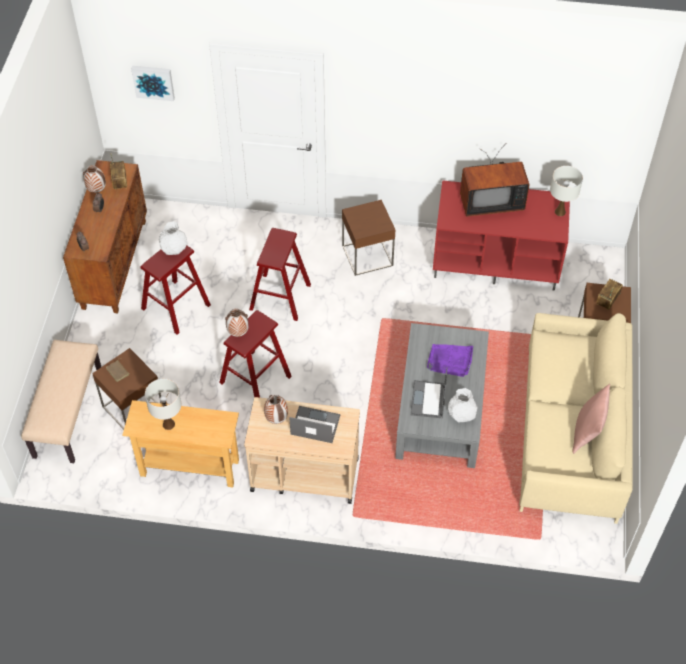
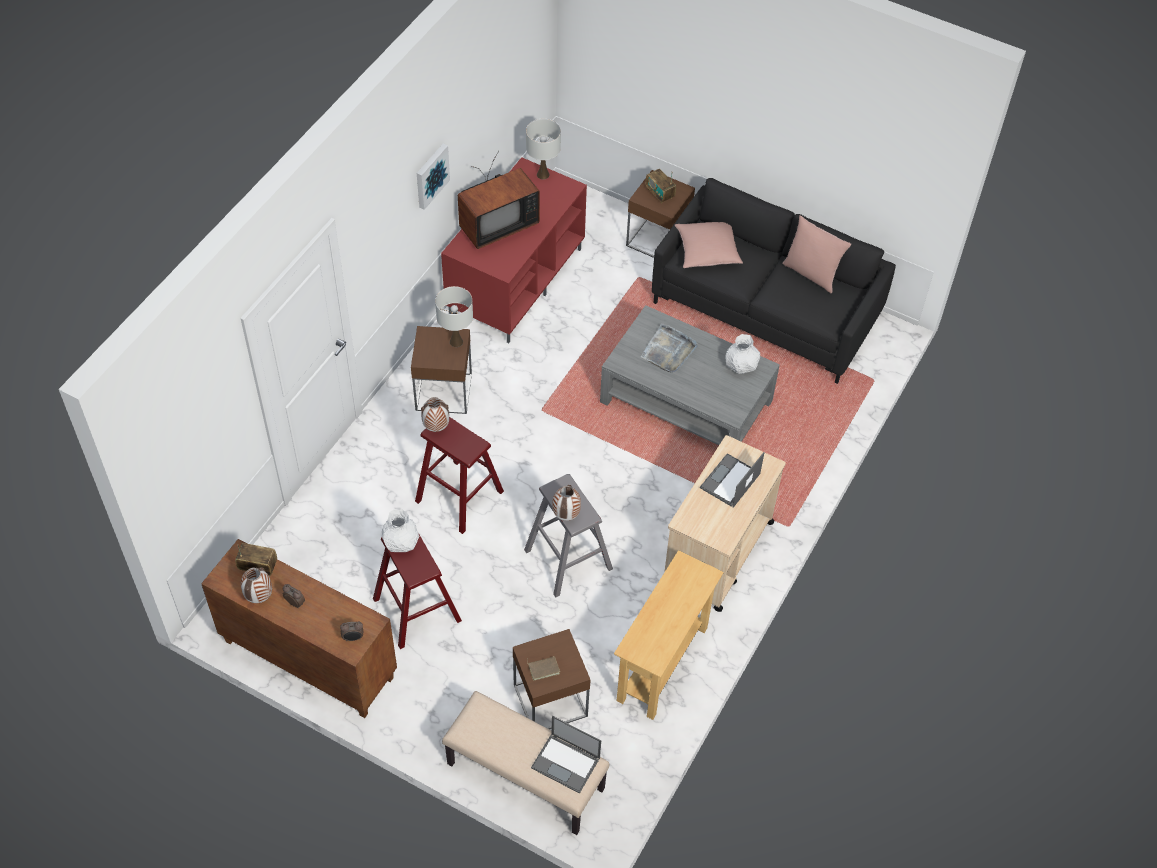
camera: 70 degrees left, 0 degrees up
(153, 81) = (201, 429): picture -> picture (431, 175)
(168, 424) = (666, 624): white table lamp -> white table lamp (456, 341)
(255, 379) = (568, 559): red stool -> grey stool
(276, 419) = (707, 514): vase -> vase (436, 428)
(428, 400) = (710, 387): laptop -> laptop (566, 763)
(450, 361) = (668, 351): purple tray -> grey tray
(490, 201) = (495, 224): television -> television turned 45 degrees clockwise
(564, 351) = (707, 251): none -> pink pillow
(570, 435) = (766, 309): beige sofa -> black sofa

